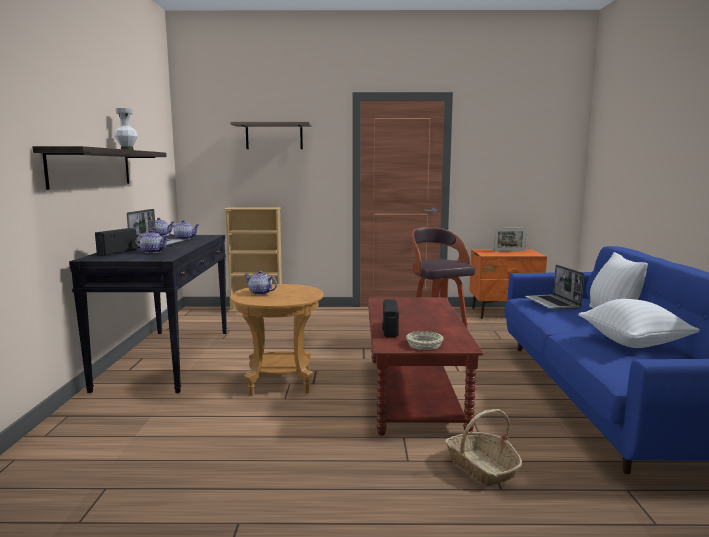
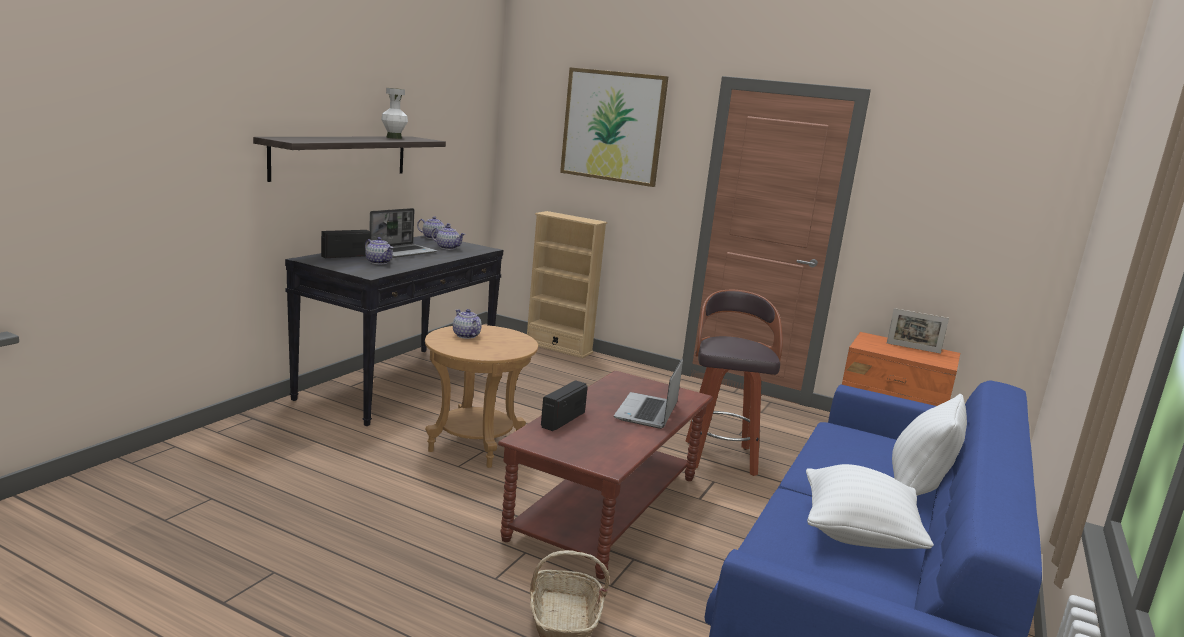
camera: 25 degrees right, 5 degrees up
(274, 136) = (613, 126): shelf -> picture
(424, 344) = (567, 449): beige bowl -> none
(553, 303) = (856, 445): laptop -> laptop (647, 412)

